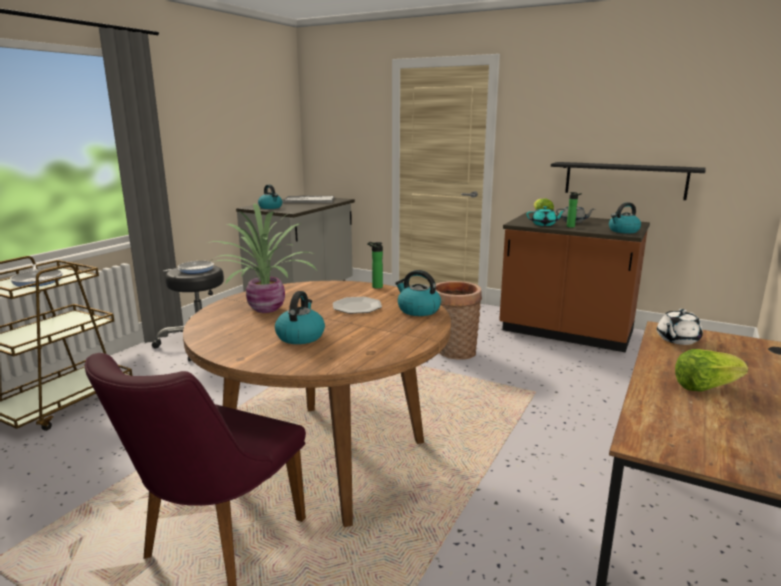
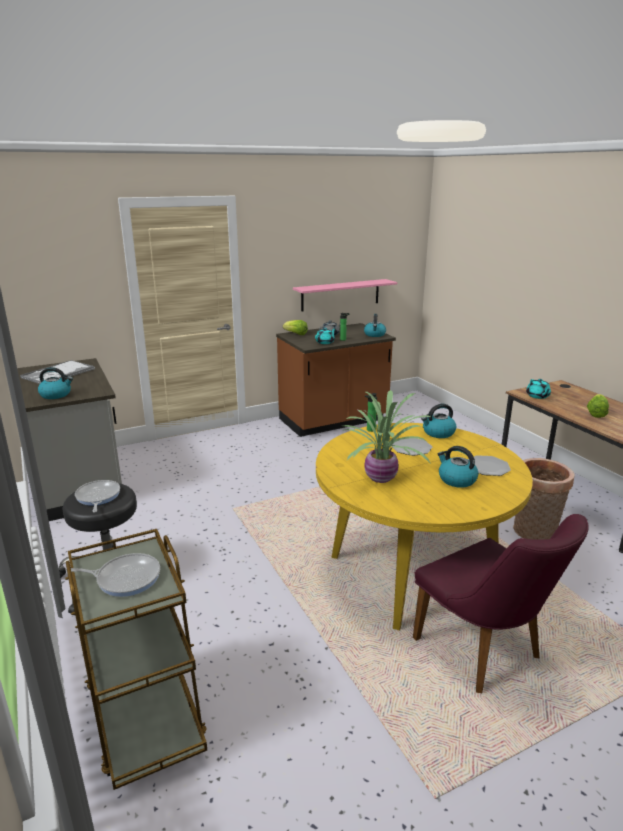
camera: 55 degrees left, 5 degrees up
(326, 458) = (412, 573): brown dining table -> yellow dining table
(356, 344) = (487, 467): none -> plate
(454, 352) = (312, 467): basket -> basket (534, 533)
(625, 180) = (340, 295): black shelf -> pink shelf
(677, 340) = (537, 396): white teapot -> turquoise teapot

